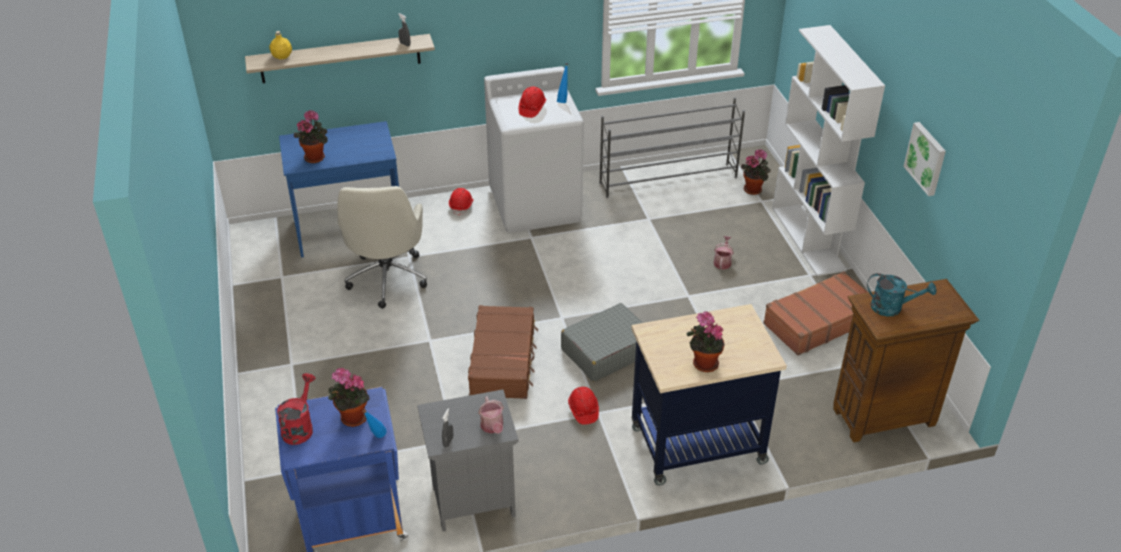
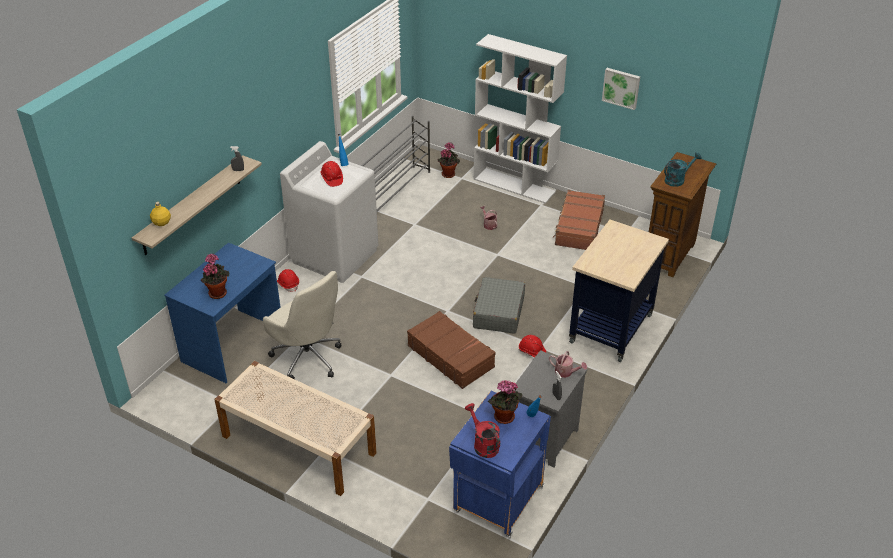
camera: 45 degrees left, 0 degrees up
(278, 345) = (298, 445): none -> beige bench
(703, 364) = (634, 263): potted plant -> none

